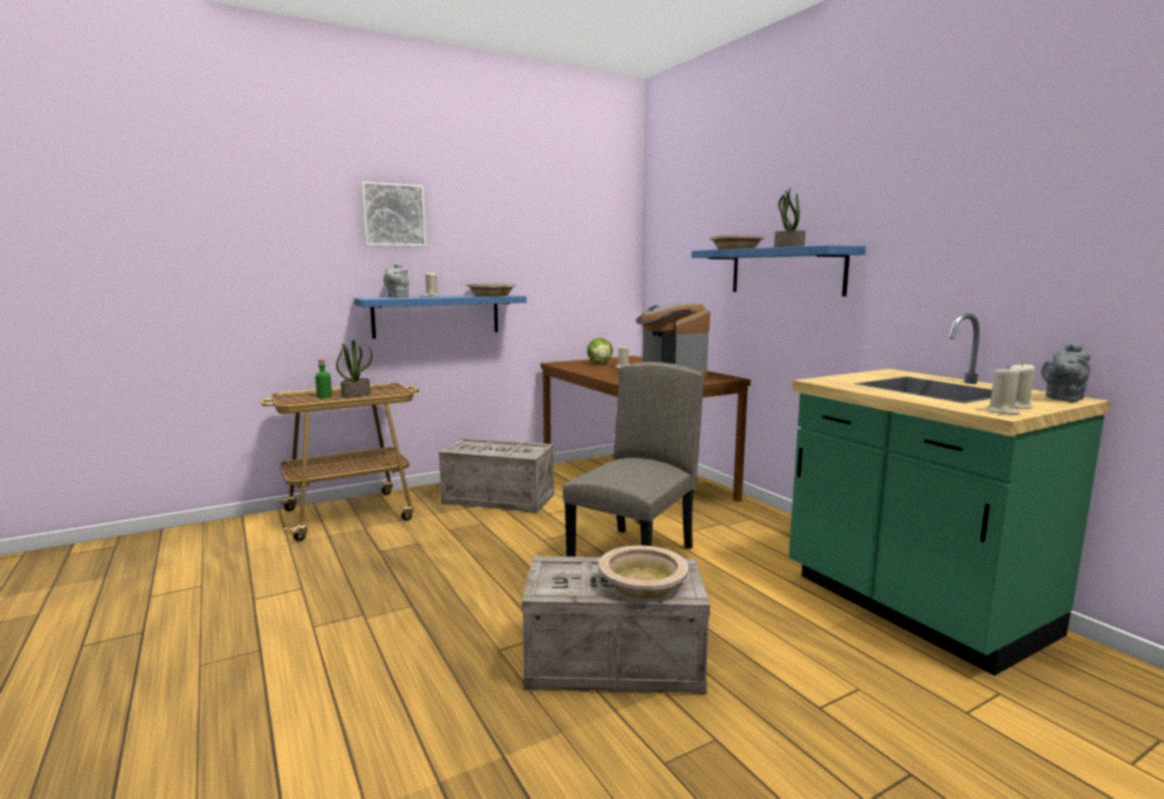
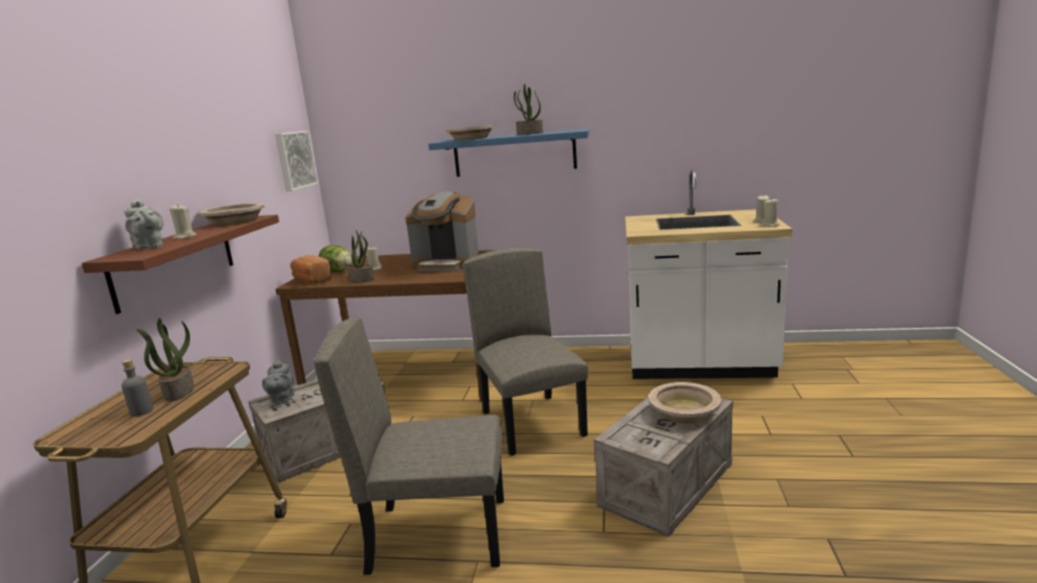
camera: 50 degrees left, 5 degrees up
(324, 396) = (141, 411): green bottle -> grey bottle
(393, 215) = (100, 133): picture -> picture (294, 160)
(432, 578) = (438, 534): none -> beige chair
(437, 315) = (175, 261): blue shelf -> brown shelf
(569, 364) = (311, 280): none -> bread
(592, 371) = (362, 279): none -> potted plant
(913, 606) = (699, 365): green counter -> white counter
(1062, 399) = (753, 212): grey teapot -> grey teapot (281, 399)

